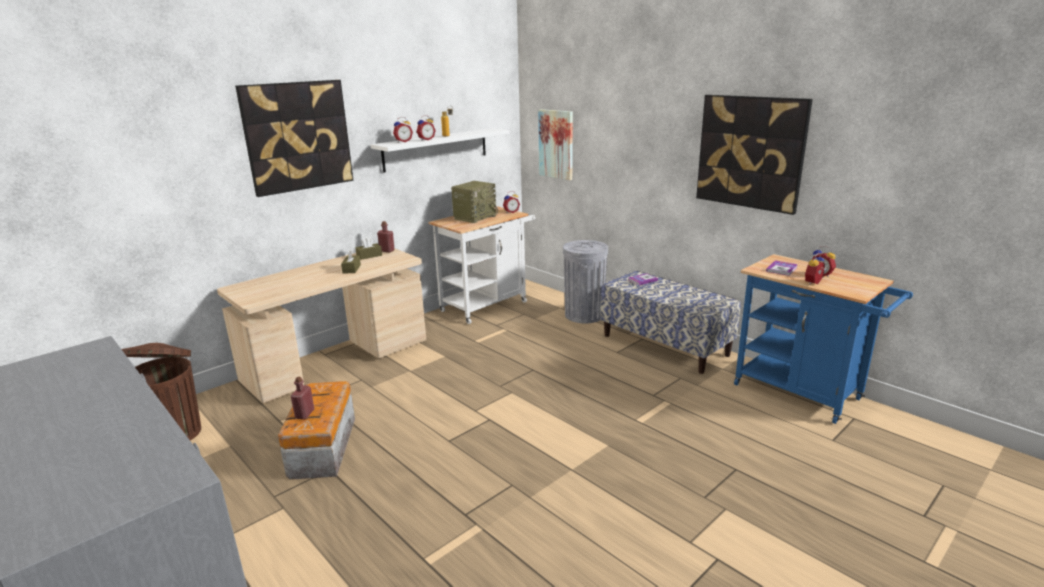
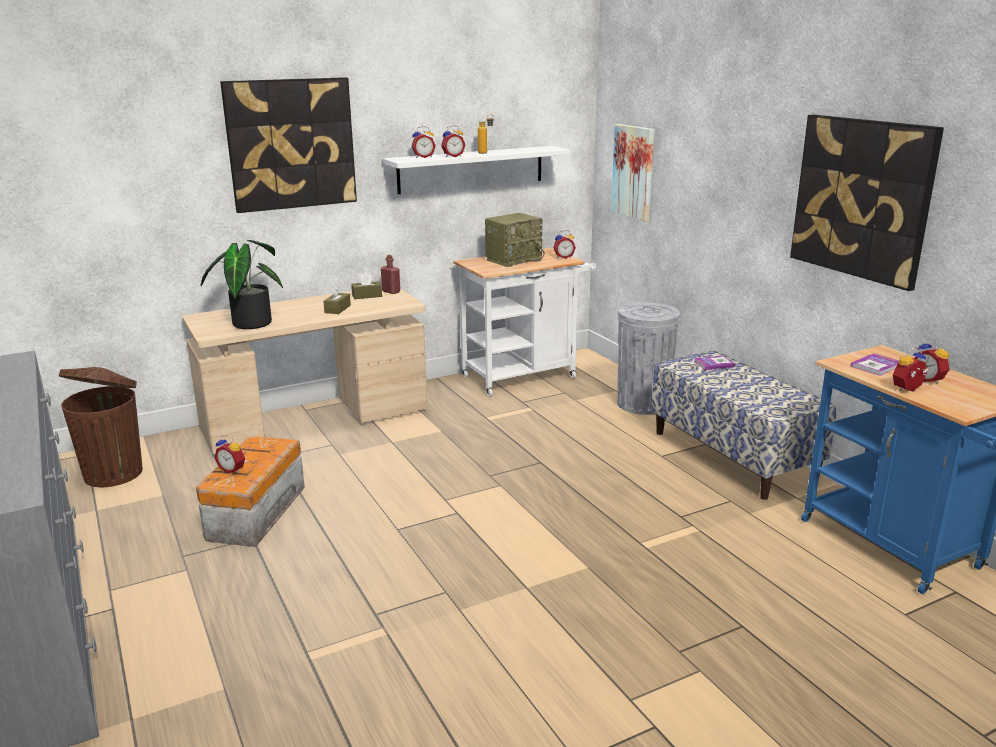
camera: 15 degrees right, 0 degrees up
(282, 288) = (249, 322): none -> potted plant
(305, 414) = (233, 469): red bottle -> alarm clock

